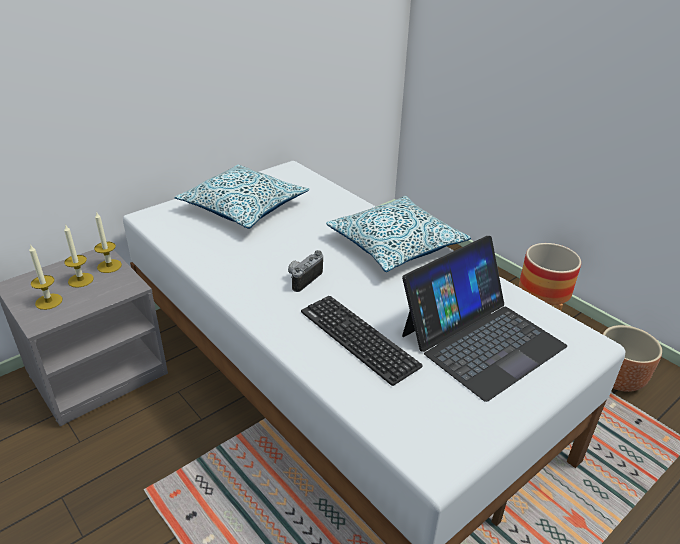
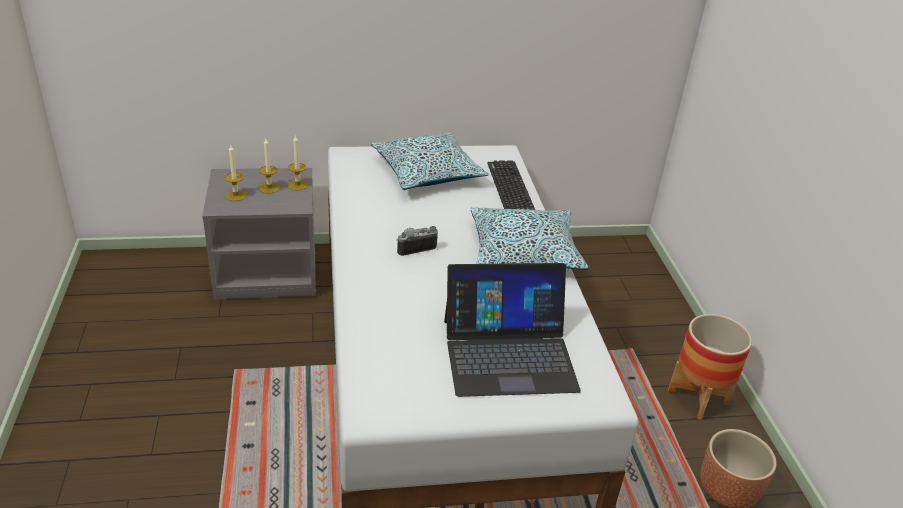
camera: 30 degrees right, 0 degrees up
(358, 338) = (409, 308): keyboard -> keyboard (510, 188)

